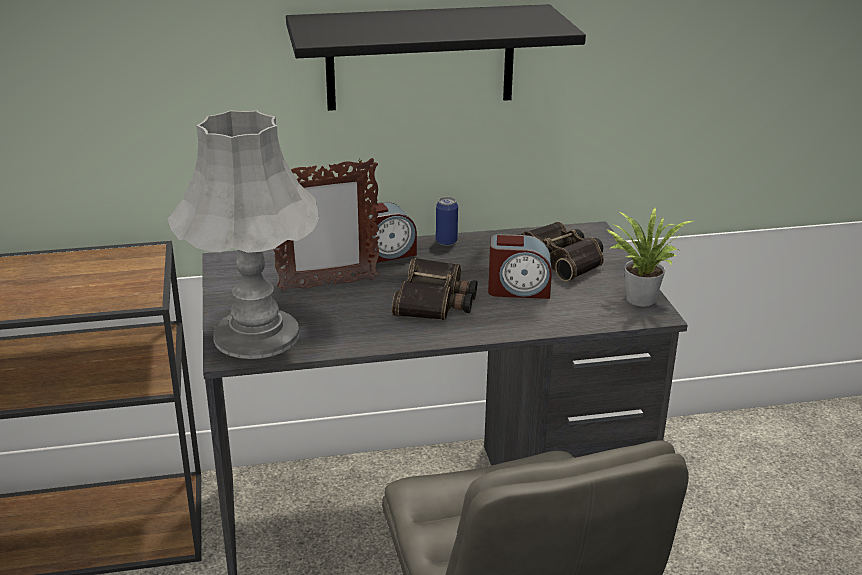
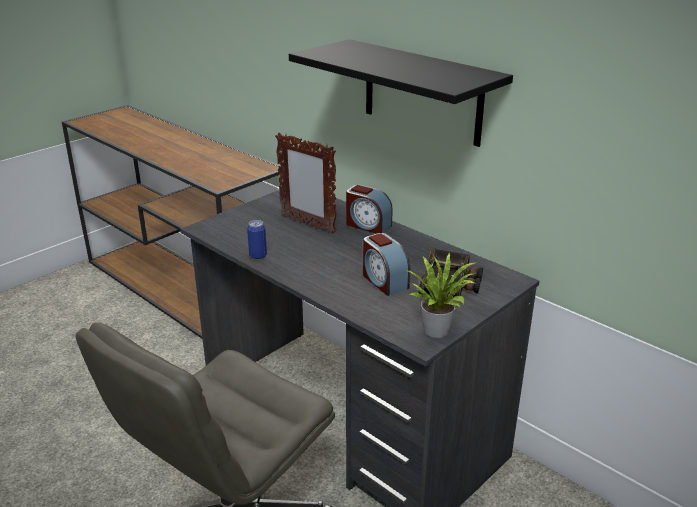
camera: 55 degrees right, 0 degrees up
(255, 335) = (229, 226): grey table lamp -> none
(435, 301) = (331, 260): binoculars -> none
(446, 241) = (413, 237): can -> can (258, 256)

